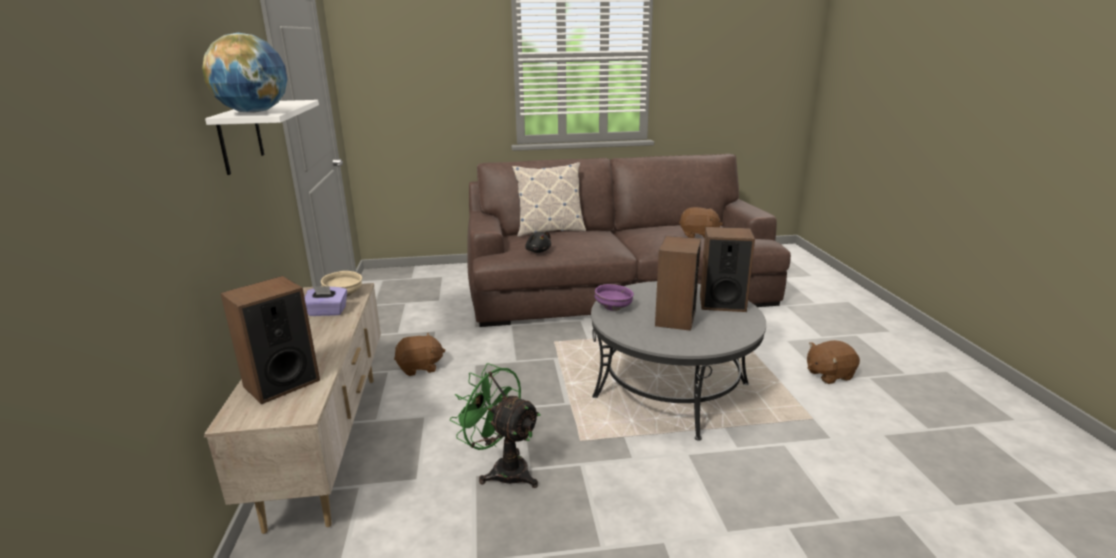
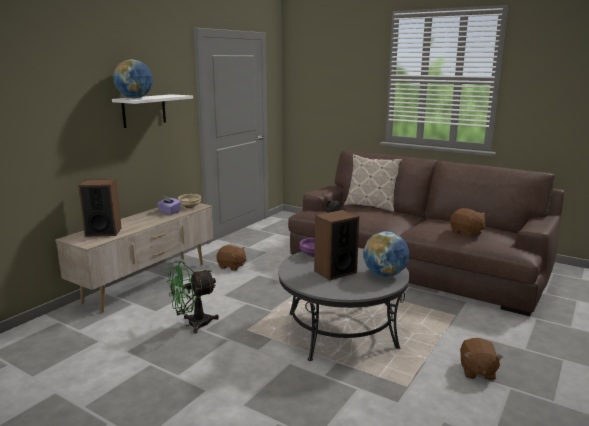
camera: 40 degrees right, 5 degrees down
(503, 469) = (193, 324): green fan -> green fan turned 105 degrees counterclockwise
(722, 303) = (385, 275): speaker -> globe
(828, 374) = (477, 371): brown plush toy -> brown plush toy turned 105 degrees counterclockwise

